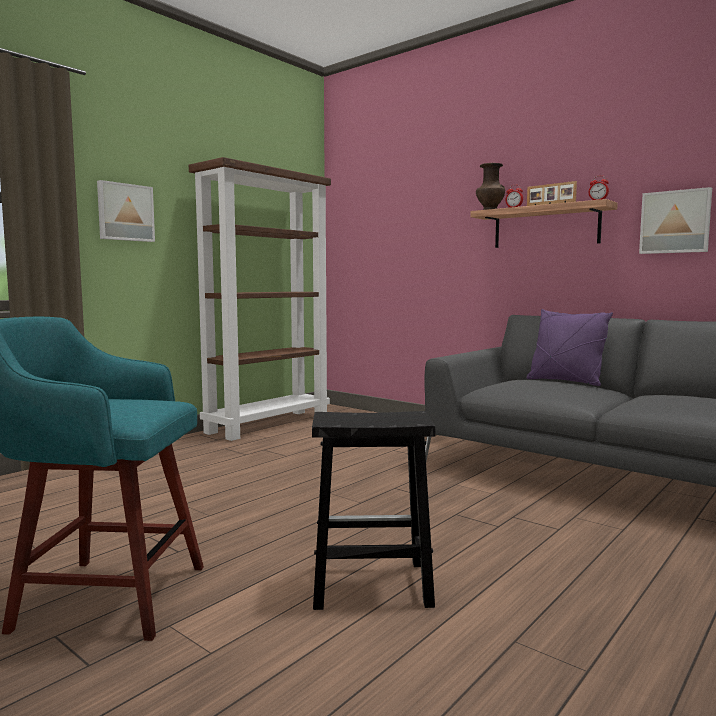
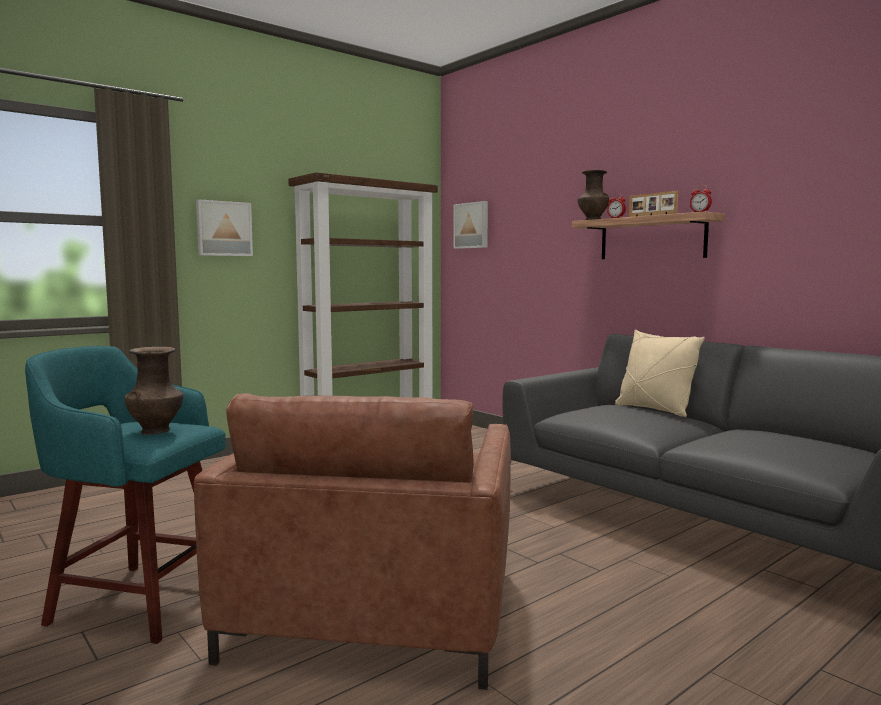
camera: 10 degrees right, 0 degrees up
(133, 406) = (156, 431): none -> brown vase
(369, 585) = (374, 611): black stool -> brown armchair
(565, 381) = (654, 410): purple pillow -> beige pillow
(675, 222) = (784, 236): picture -> picture (472, 225)

